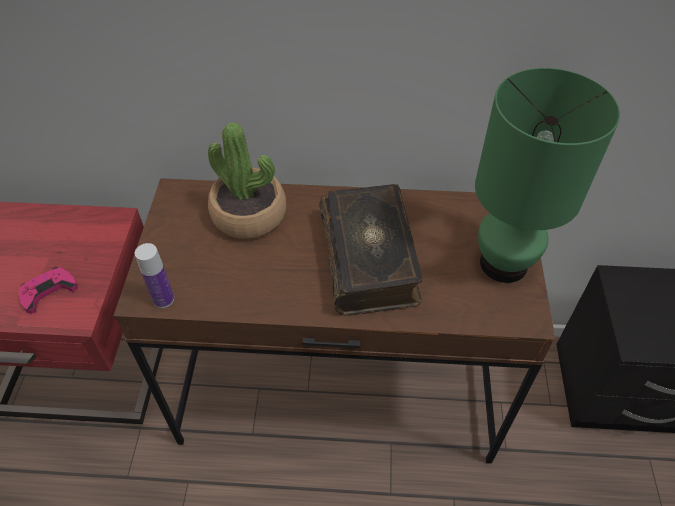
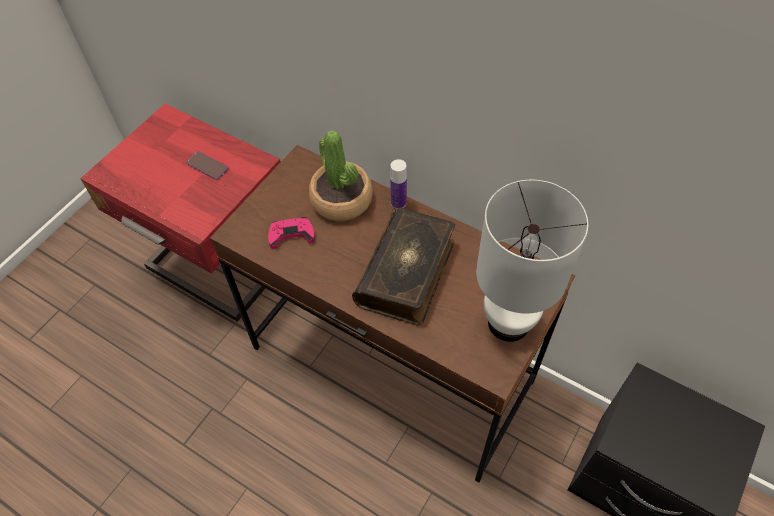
camera: 30 degrees right, 5 degrees up
(48, 291) = (189, 199): pink game controller -> pink game controller (291, 235)
(50, 247) = (207, 166): none -> phone
(163, 299) = (247, 240): bottle -> bottle (398, 203)
(502, 264) = (507, 323): green table lamp -> white table lamp

